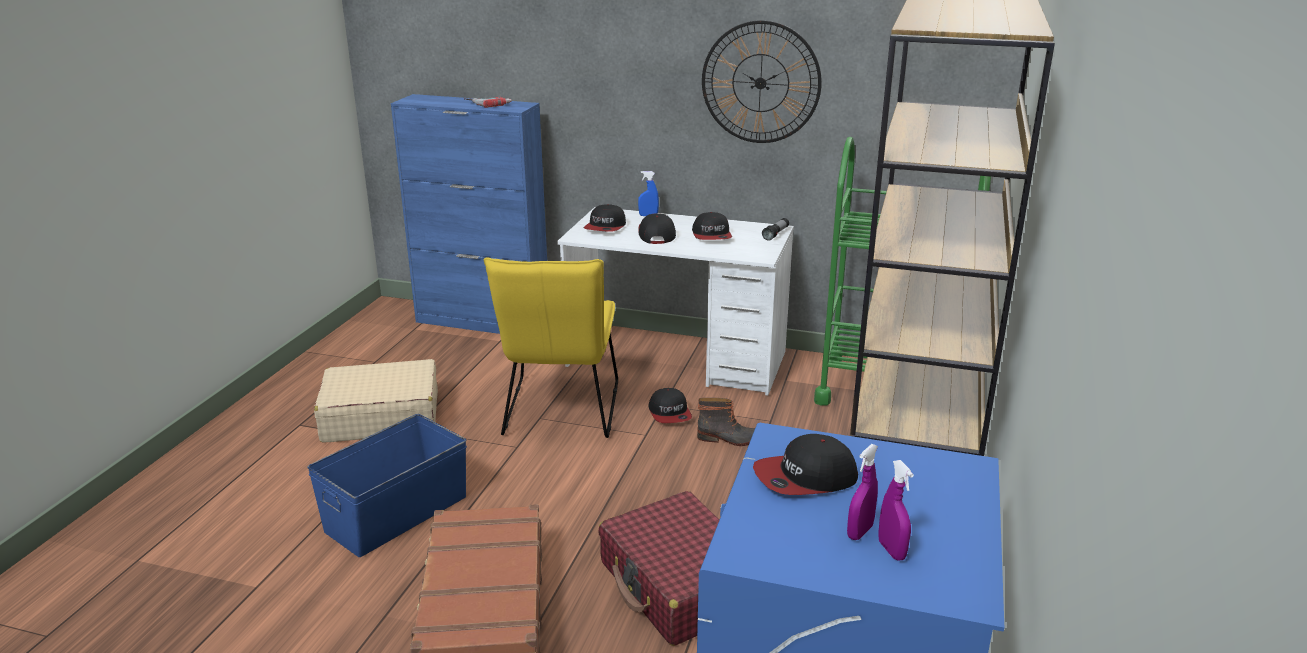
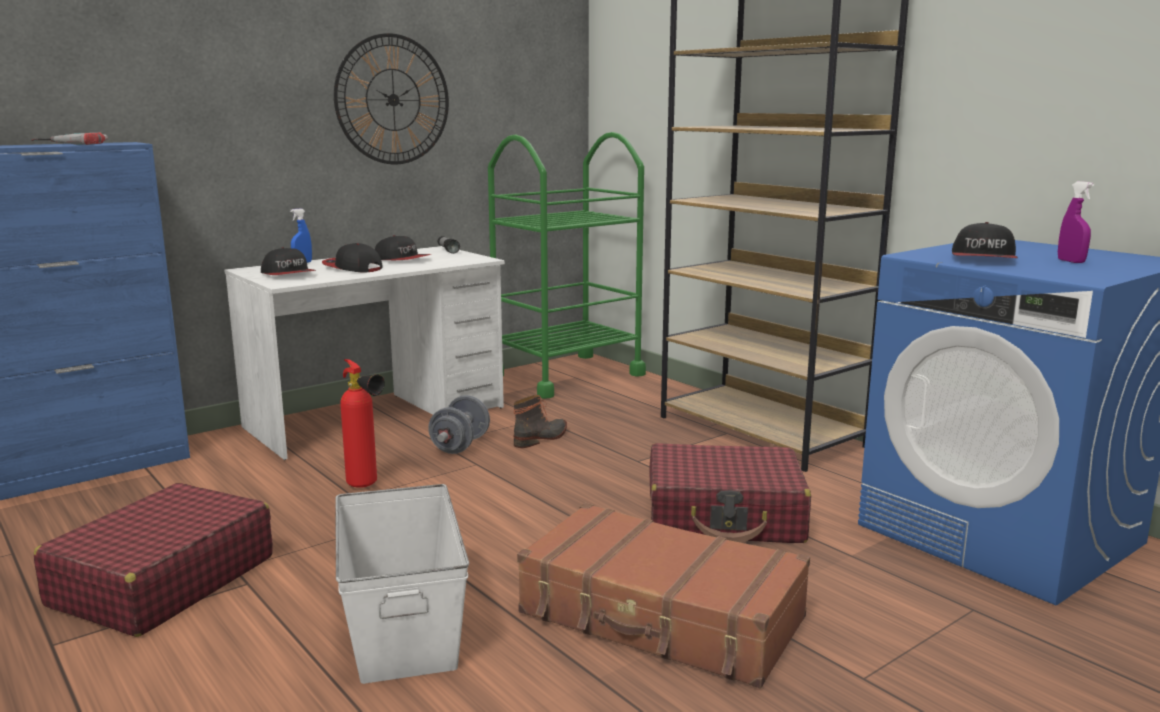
camera: 55 degrees left, 10 degrees down
(381, 417) = (162, 581): beige suitcase -> red suitcase
(398, 513) = (404, 621): blue storage box -> white storage box
(560, 413) = (366, 486): yellow chair -> fire extinguisher
(670, 413) = (460, 445): cap -> grey dumbbell
(891, 550) = (1099, 261): purple spray bottle -> none

